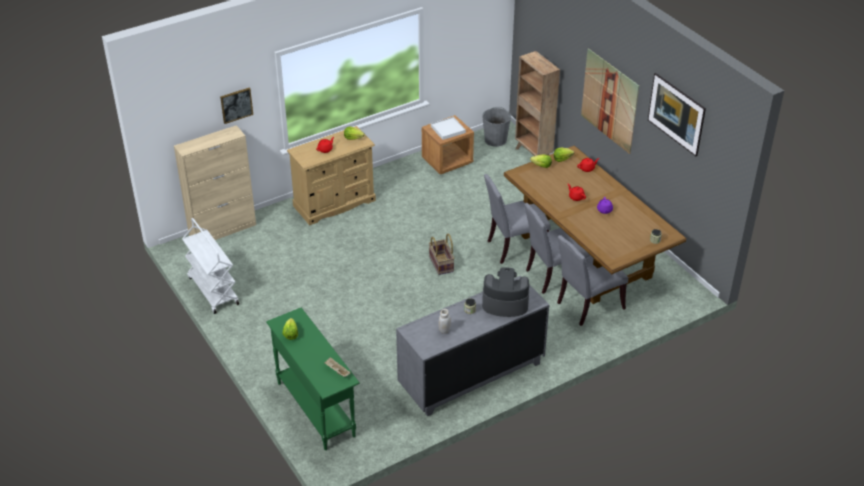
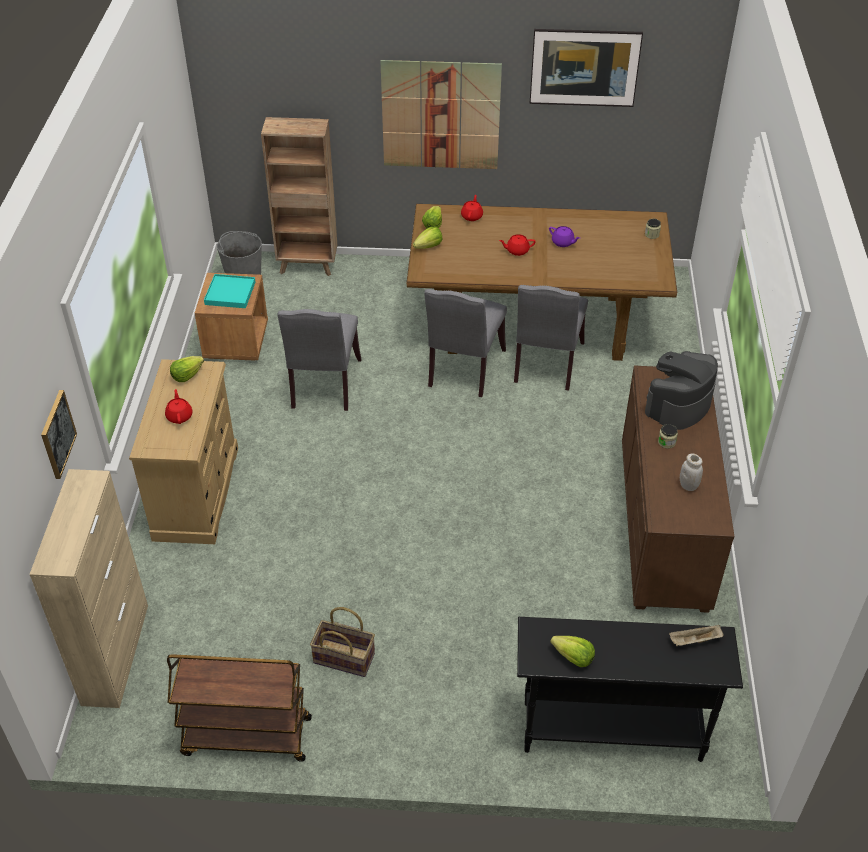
camera: 55 degrees left, 5 degrees up
(212, 290) = (245, 737): white cart -> brown cart
(316, 409) = (611, 730): green console table -> black console table
(442, 264) = (431, 449): basket -> basket (344, 657)
(448, 129) = (230, 293): white tray -> turquoise tray
(471, 374) = (663, 529): grey dresser -> brown dresser
(587, 306) = (621, 366): grey chair -> grey chair (323, 386)

